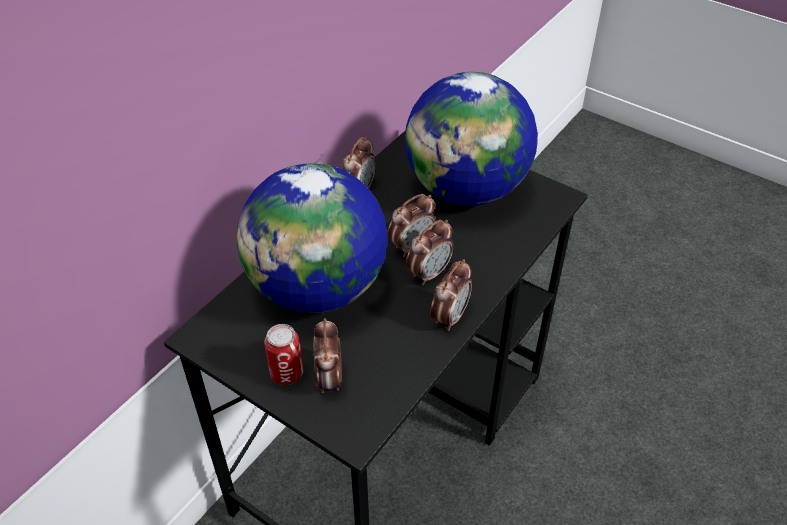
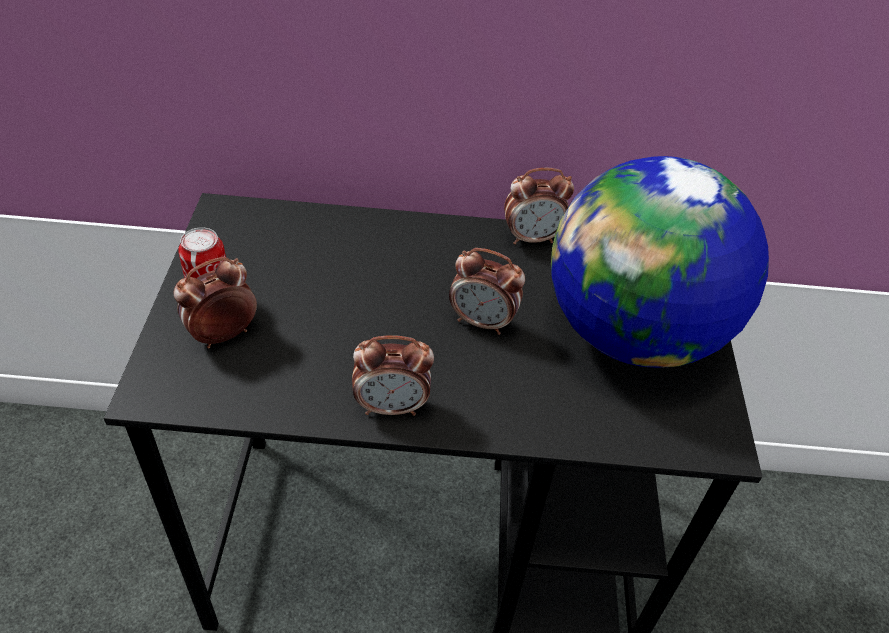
camera: 55 degrees right, 0 degrees up
(318, 288) = (351, 269): globe -> none
(429, 273) = (450, 356): alarm clock -> none

